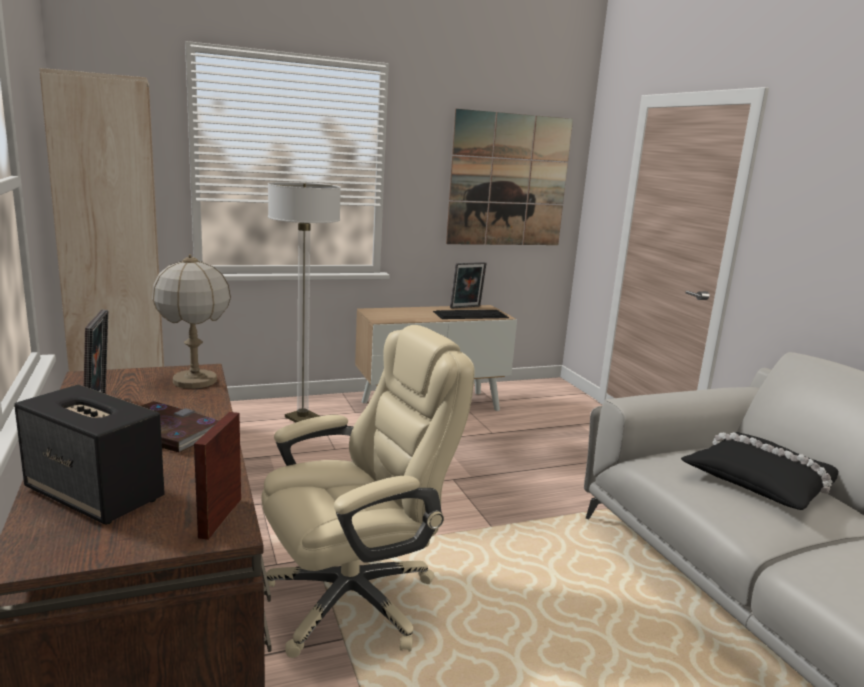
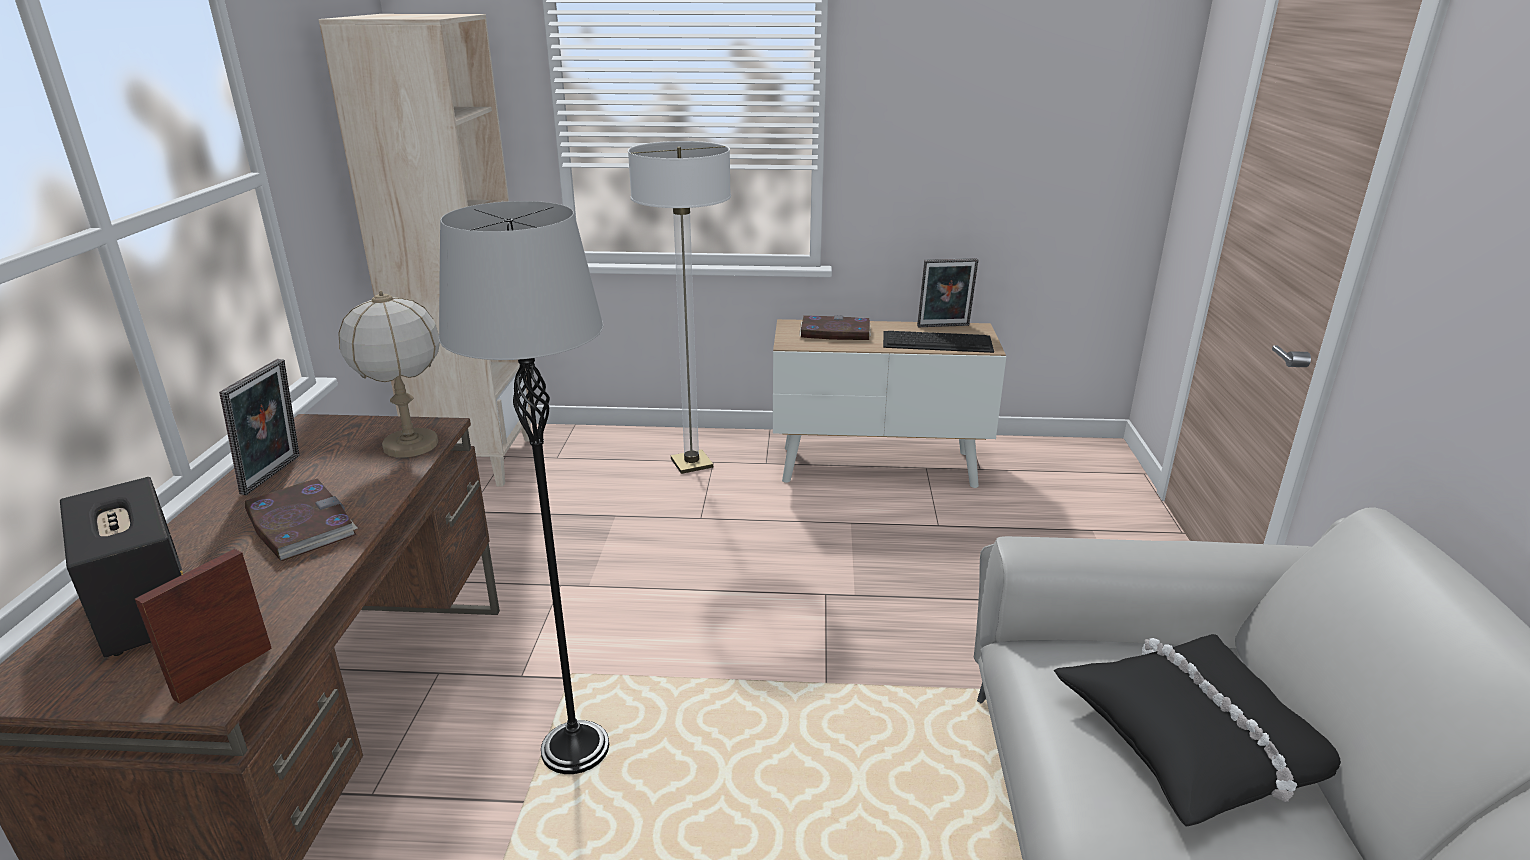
camera: 25 degrees right, 10 degrees up
(355, 599) = (575, 750): beige office chair -> grey floor lamp
(403, 313) = (834, 332): none -> book
(509, 180) = (1038, 123): picture -> none

